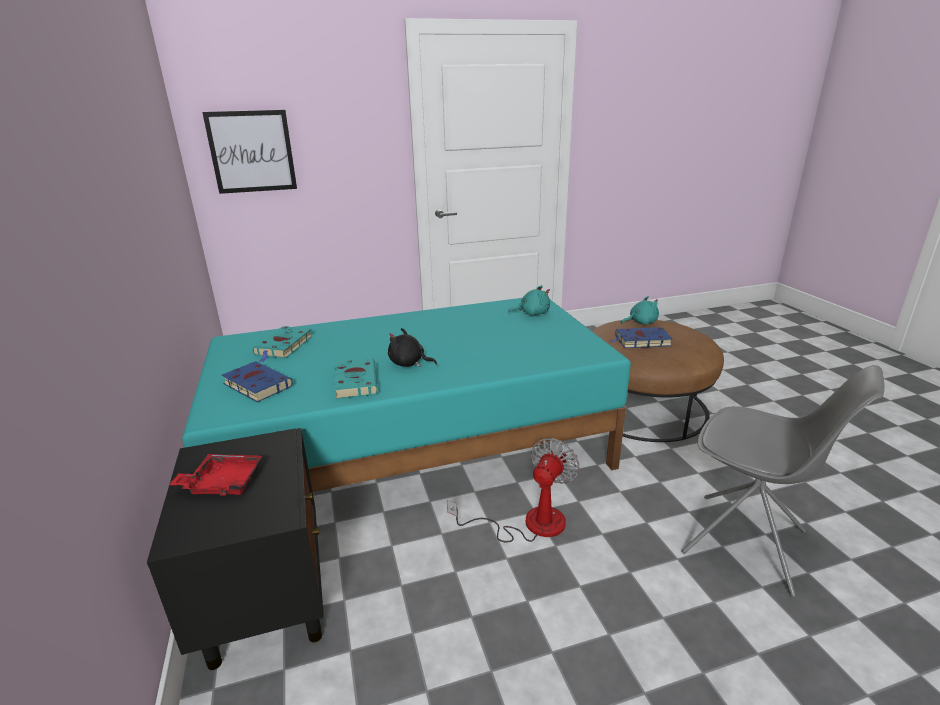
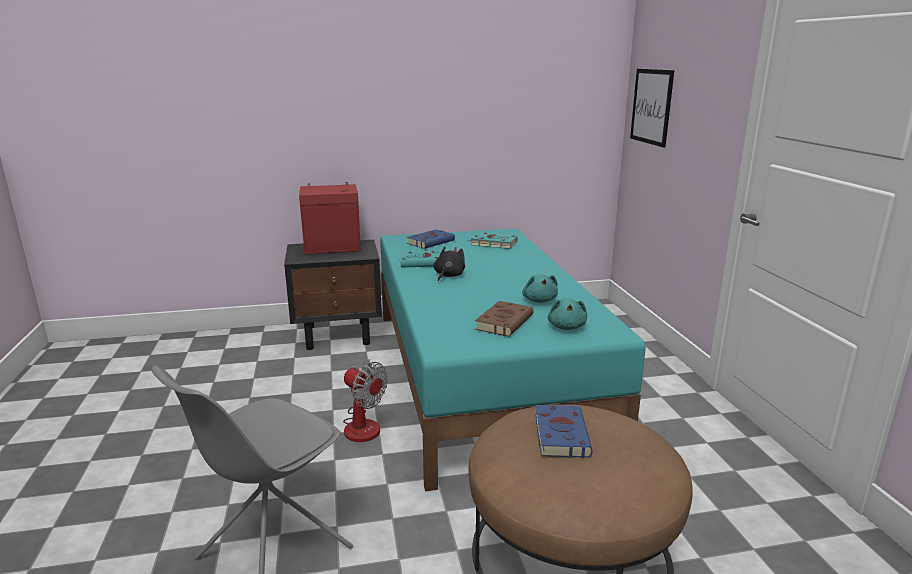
camera: 95 degrees right, 5 degrees down
(222, 483) = (333, 248): red tray -> red speaker
(532, 333) = (505, 322): none -> brown book
(641, 322) = (641, 451): turquoise plush toy -> turquoise plush toy (539, 300)

